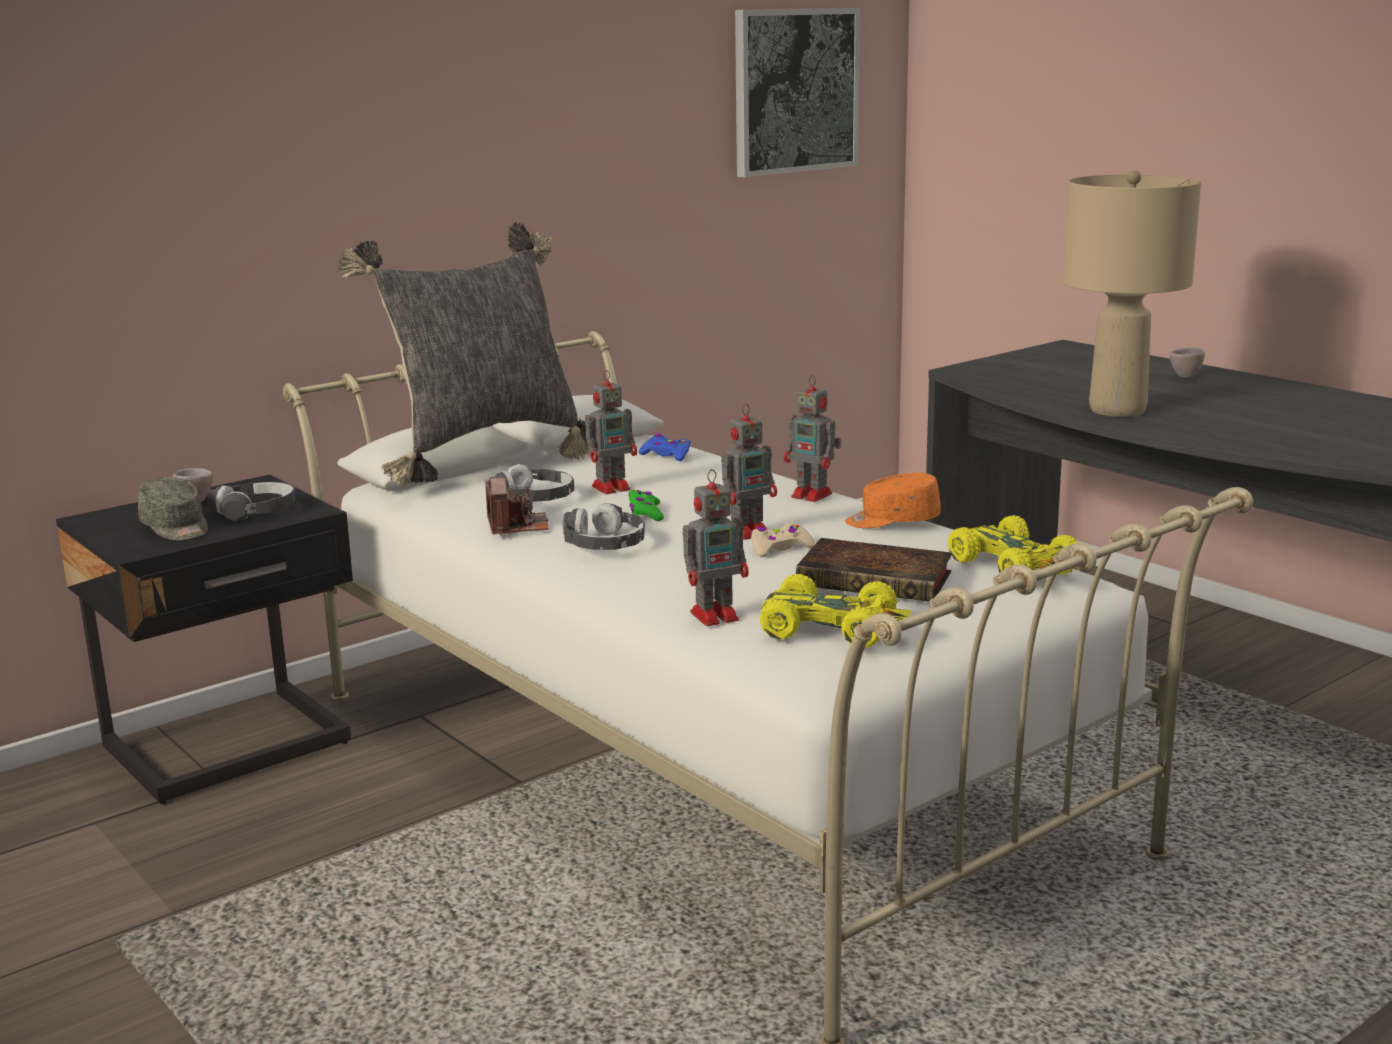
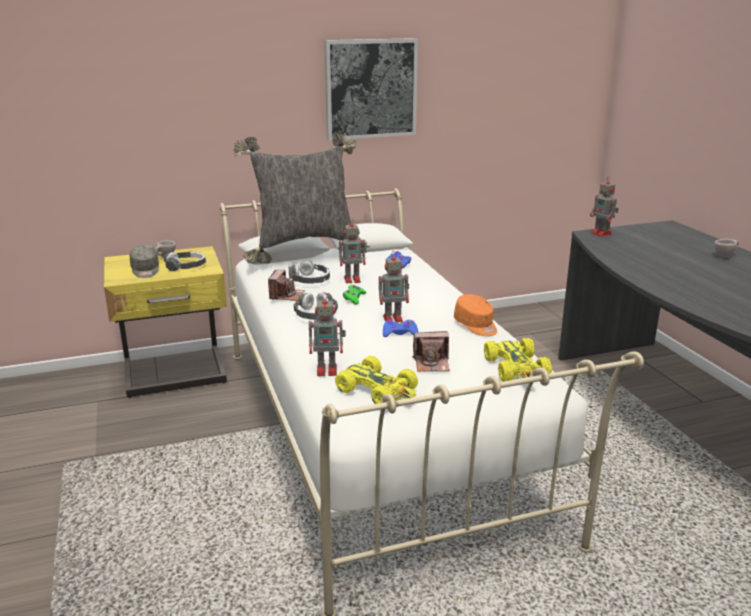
camera: 20 degrees right, 5 degrees up
(232, 748) = (176, 375): black nightstand -> yellow nightstand
(780, 548) = (399, 333): beige game controller -> blue game controller
(795, 91) = (536, 61): picture -> picture (370, 89)
(813, 495) = (449, 301): toy robot -> toy robot (602, 234)
(878, 580) = (432, 364): book -> camera
(892, 521) = (476, 325): orange cap -> orange cap turned 135 degrees counterclockwise
(1117, 410) = (656, 274): beige table lamp -> none

